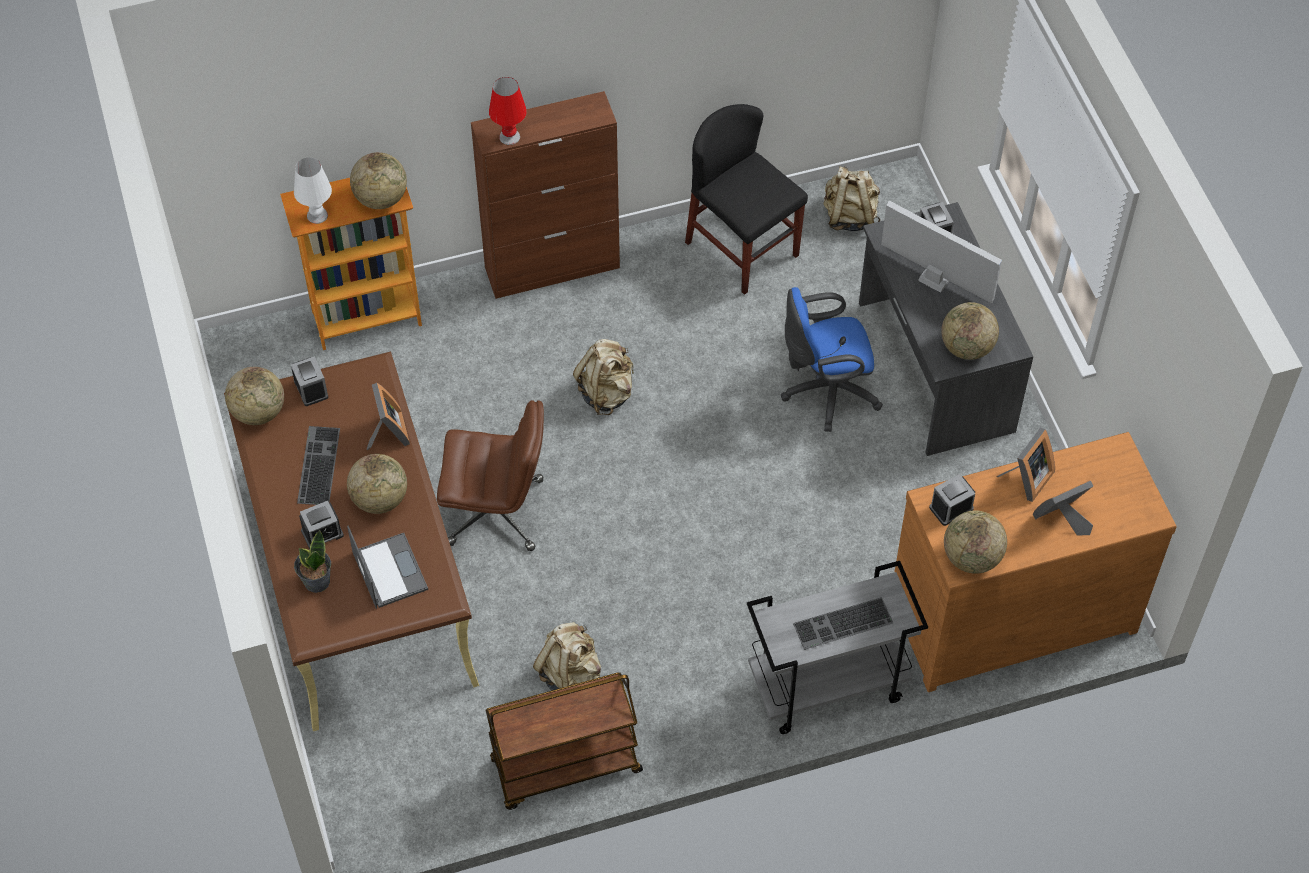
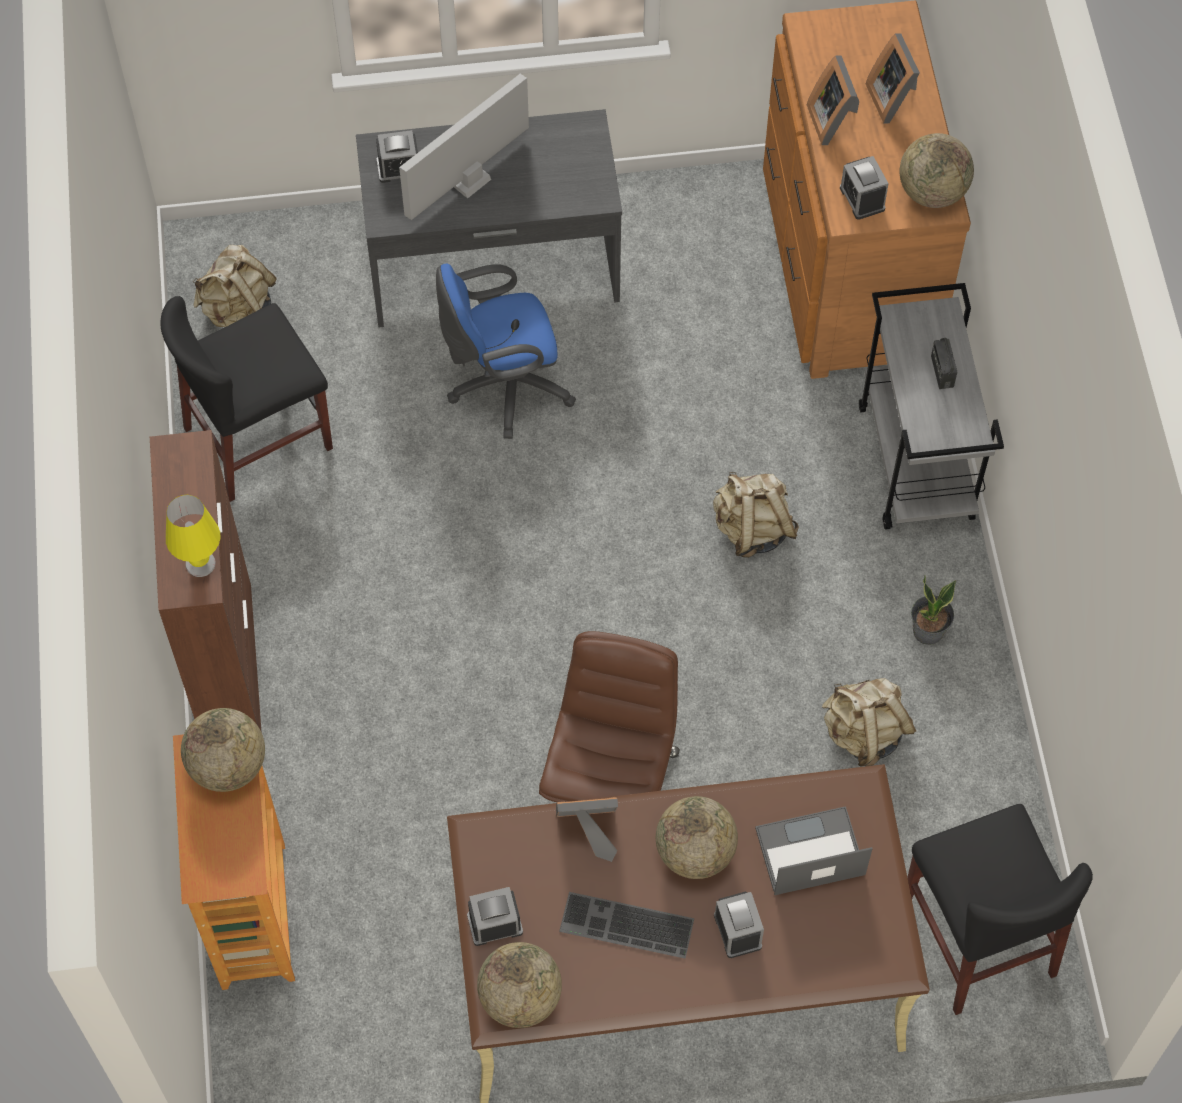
camera: 80 degrees left, 5 degrees up
(316, 581) = (812, 945): potted plant -> potted plant (928, 631)
(317, 215) = (236, 855): white table lamp -> none
(410, 772) = (977, 937): none -> black chair
(509, 137) = (201, 563): red table lamp -> yellow table lamp
(565, 767) = (990, 757): brown cart -> none
(606, 393) = (450, 631): beige backpack -> beige backpack (752, 529)
(825, 392) = (504, 387): blue office chair -> blue office chair turned 75 degrees clockwise
(842, 625) = (942, 371): keyboard -> radio
(967, 347) = (579, 170): globe -> none
(1026, 479) = (834, 120): picture frame -> picture frame turned 150 degrees counterclockwise

